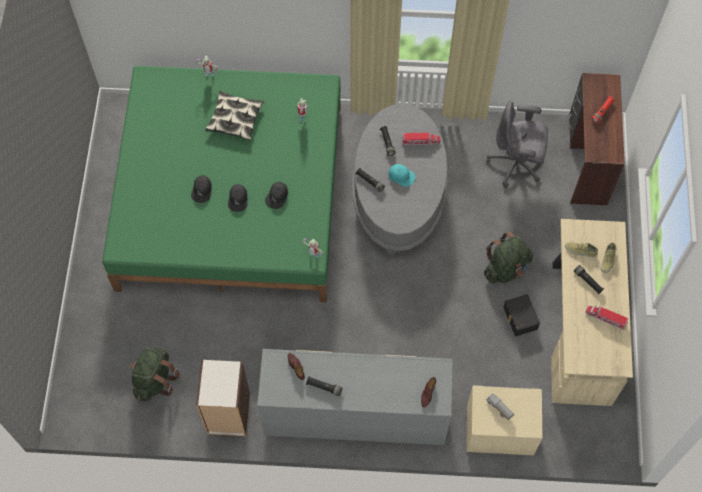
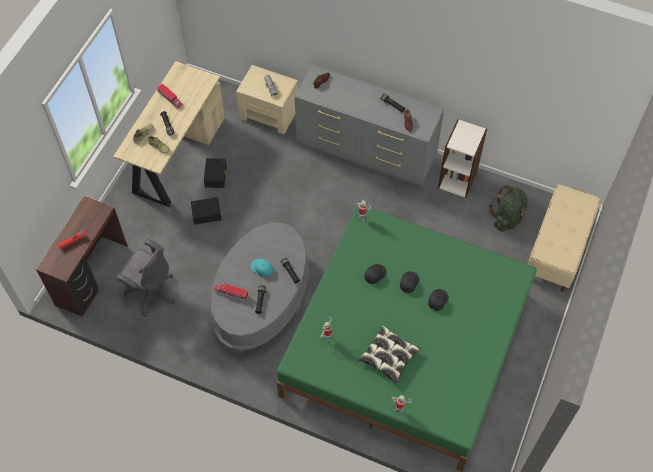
camera: 160 degrees left, 5 degrees down
(87, 358) = (557, 249): none -> beige bench
(506, 268) = (206, 213): green backpack -> black storage box

